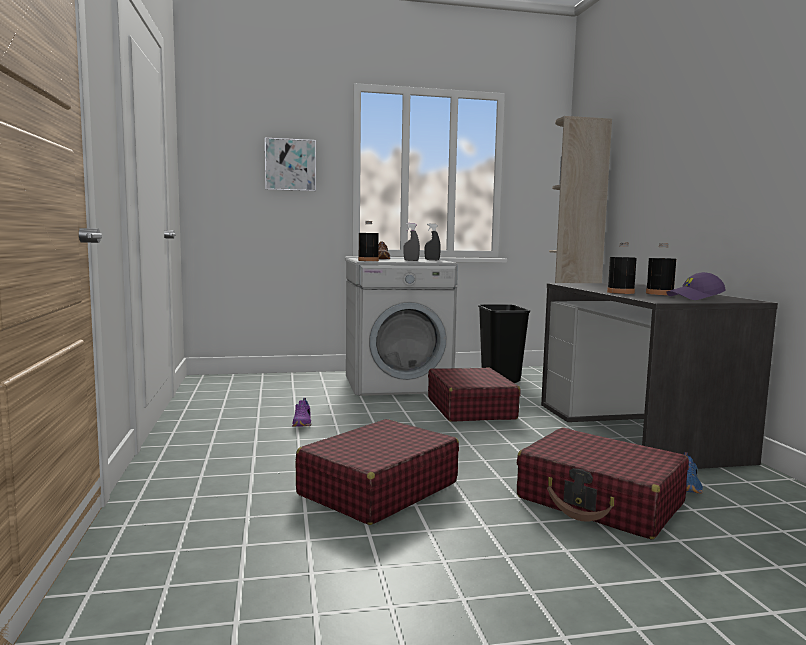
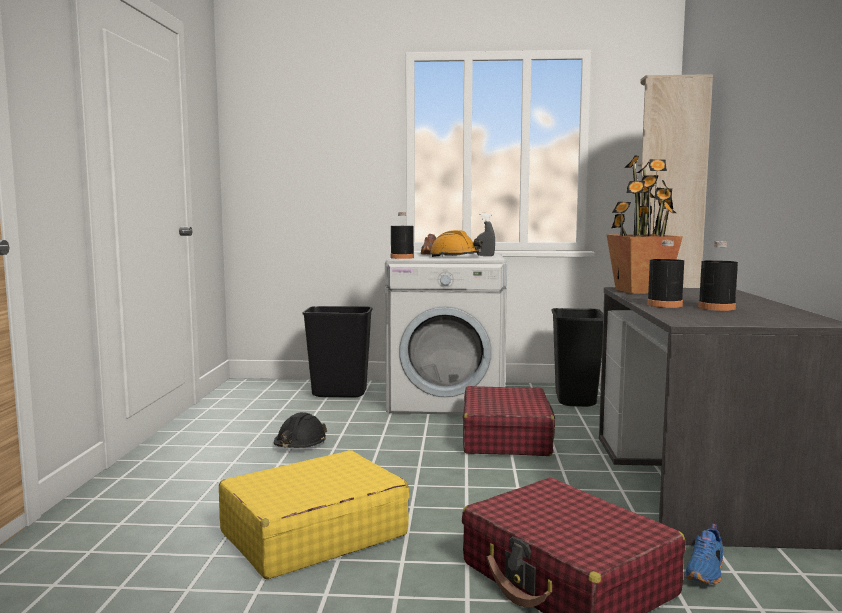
camera: 15 degrees right, 0 degrees up
(290, 165) = (336, 149): picture -> none
(302, 383) = (340, 393): none -> black trash can
(303, 423) = (300, 444): purple shoe -> black hard hat
(377, 489) = (313, 534): red suitcase -> yellow suitcase
(411, 260) = (455, 257): grey spray bottle -> orange hard hat
(581, 285) = (641, 291): none -> potted plant
(695, 298) = (751, 316): purple cap -> none

